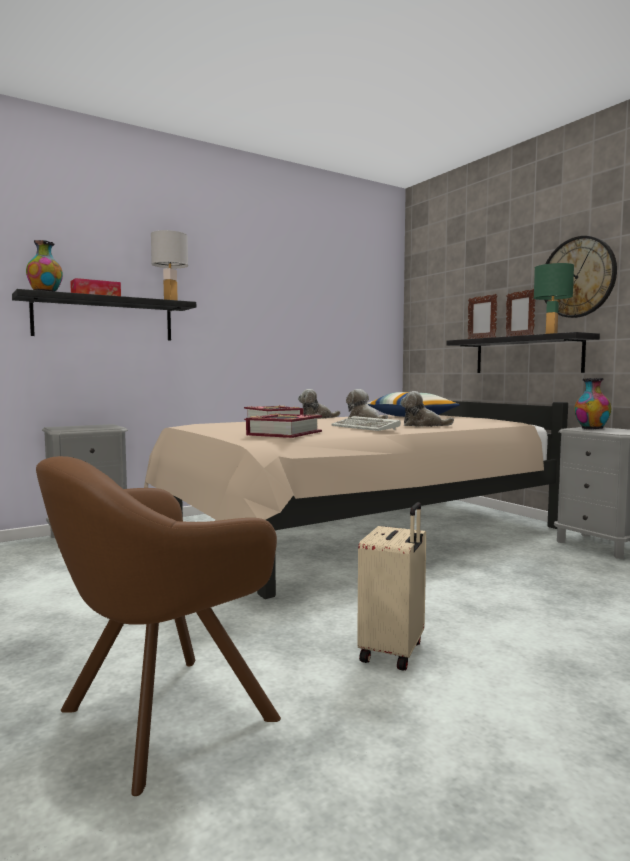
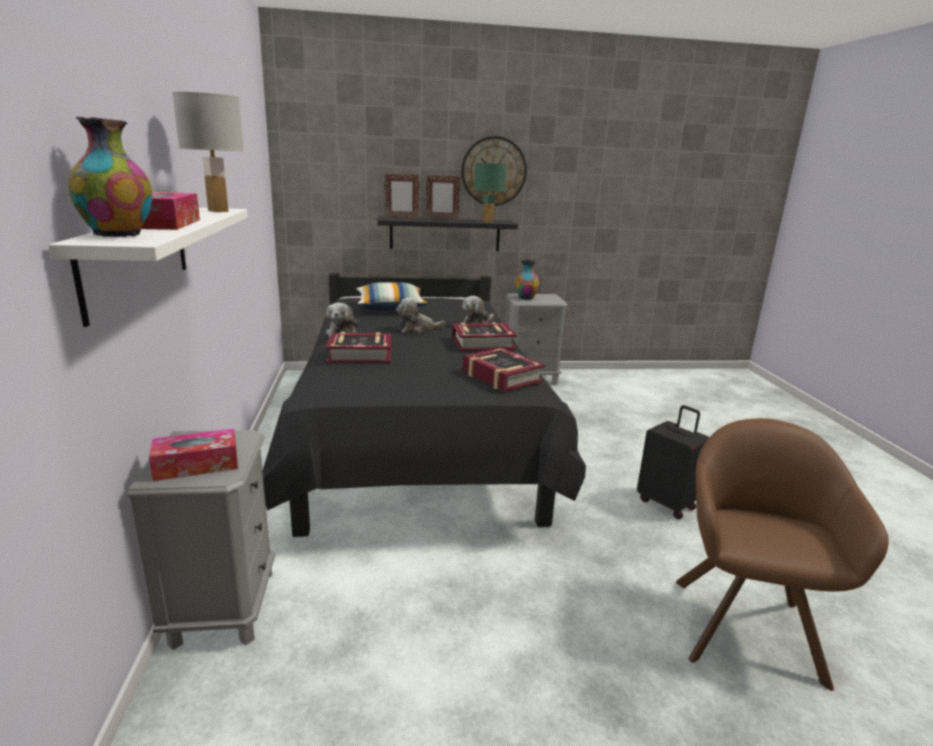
camera: 65 degrees left, 15 degrees up
(73, 427) = (196, 465): none -> tissue box
(104, 319) = (138, 257): black shelf -> white shelf
(156, 719) = (745, 622): brown armchair -> brown armchair turned 150 degrees counterclockwise
(358, 533) = (416, 437): beige bed -> black bed
(367, 427) = (483, 343): keyboard -> book
(394, 652) = (666, 503): beige suitcase -> black suitcase

